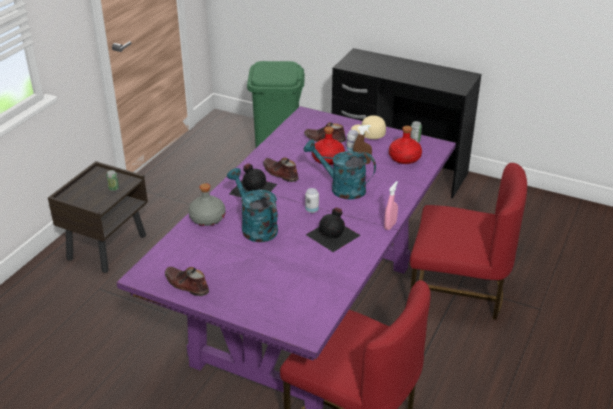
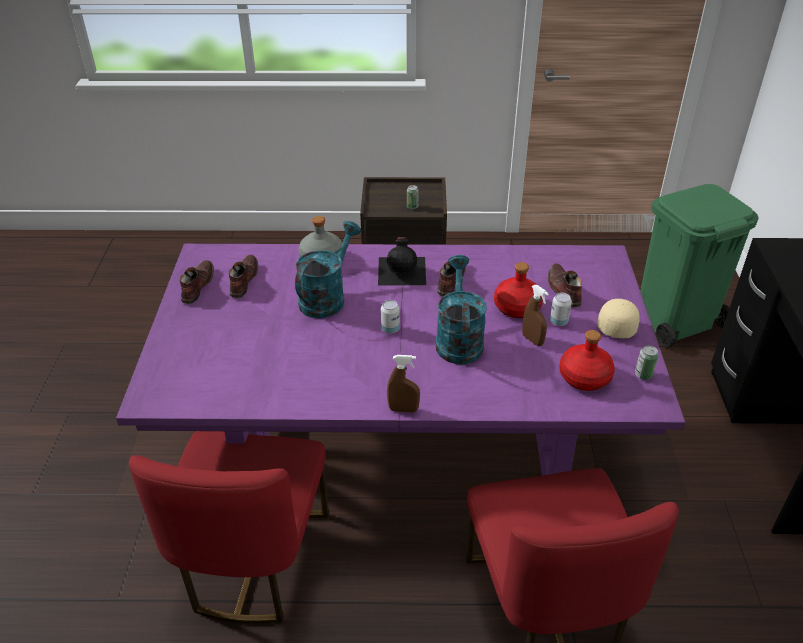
camera: 65 degrees right, 5 degrees up
(200, 260) = (243, 280): none -> brown shoe
(334, 235) = (349, 363): black bottle -> none
(390, 225) = (403, 409): pink spray bottle -> brown spray bottle

